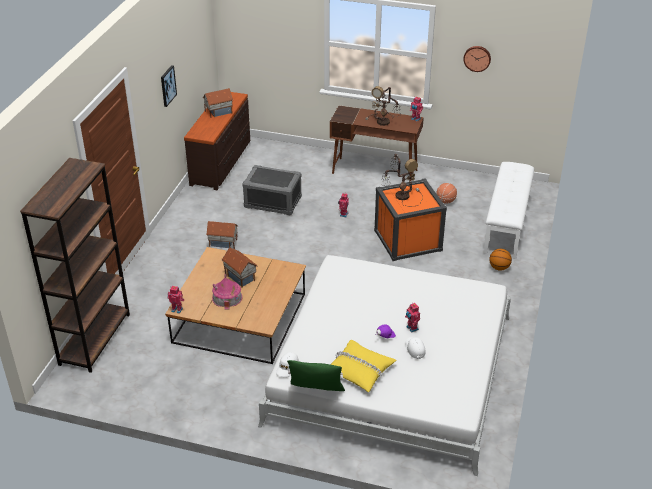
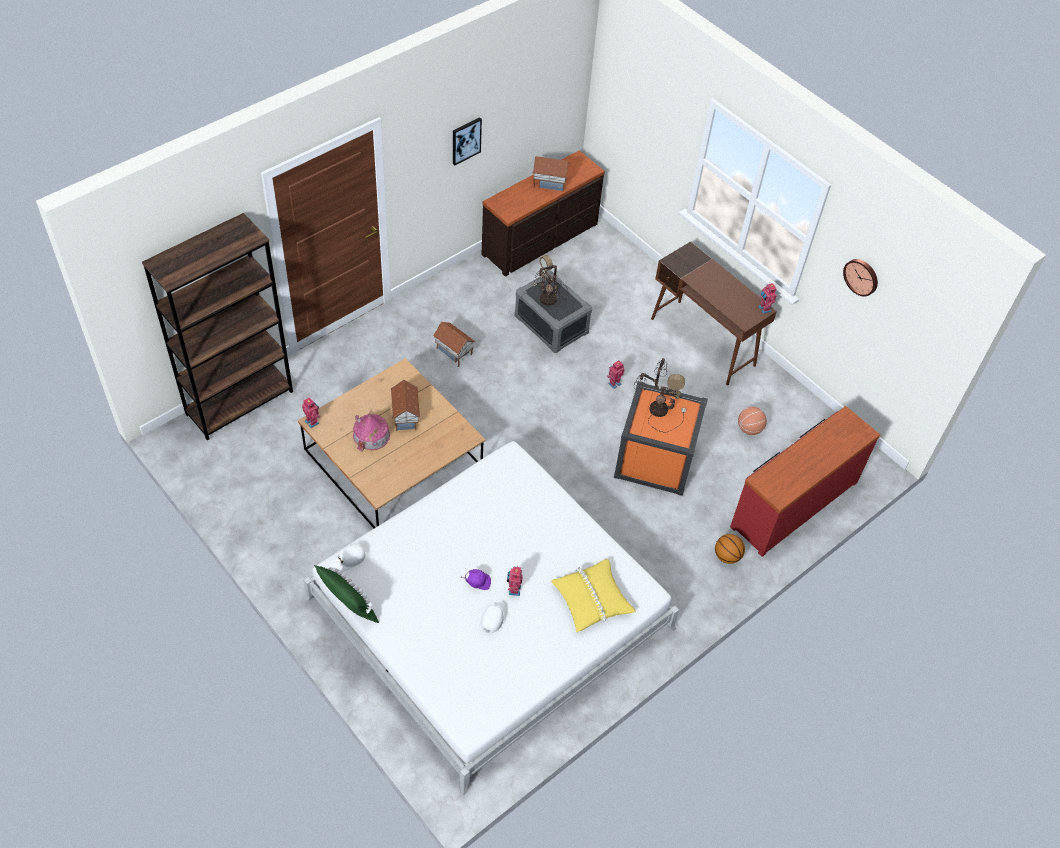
camera: 30 degrees right, 15 degrees up
(359, 370) = (414, 608): yellow pillow -> yellow pillow (592, 599)
(383, 123) = (720, 295): table lamp -> table lamp (548, 300)
(507, 225) = (793, 503): white bench -> red dresser

